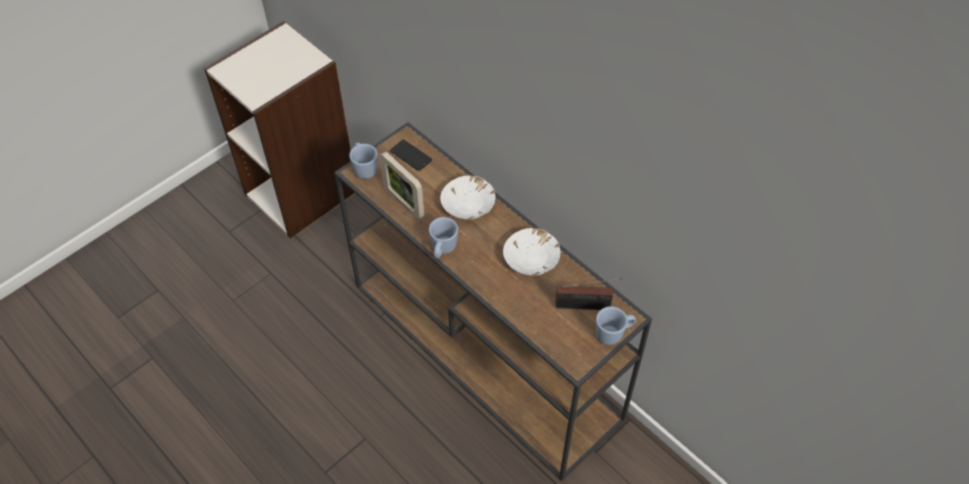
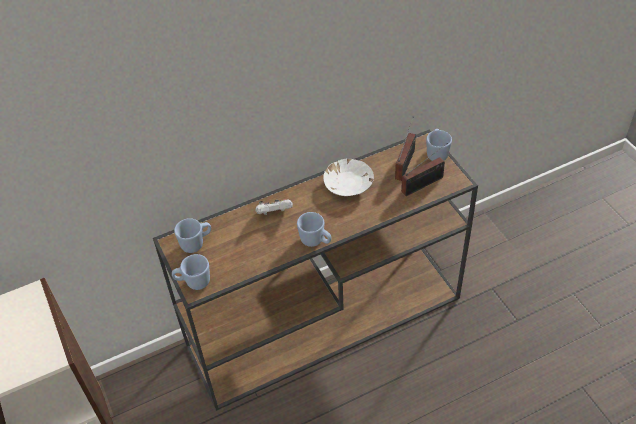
camera: 70 degrees left, 5 degrees down
(404, 204) = (251, 259): picture frame -> none
(411, 155) = (196, 243): phone -> blue mug
(468, 205) = (274, 213): white bowl -> white game controller
(559, 331) = (424, 183): none -> radio

